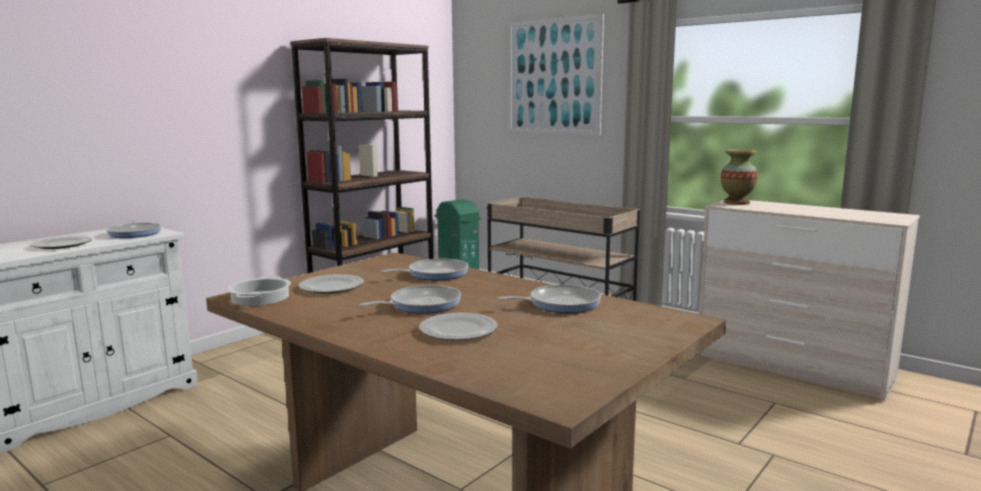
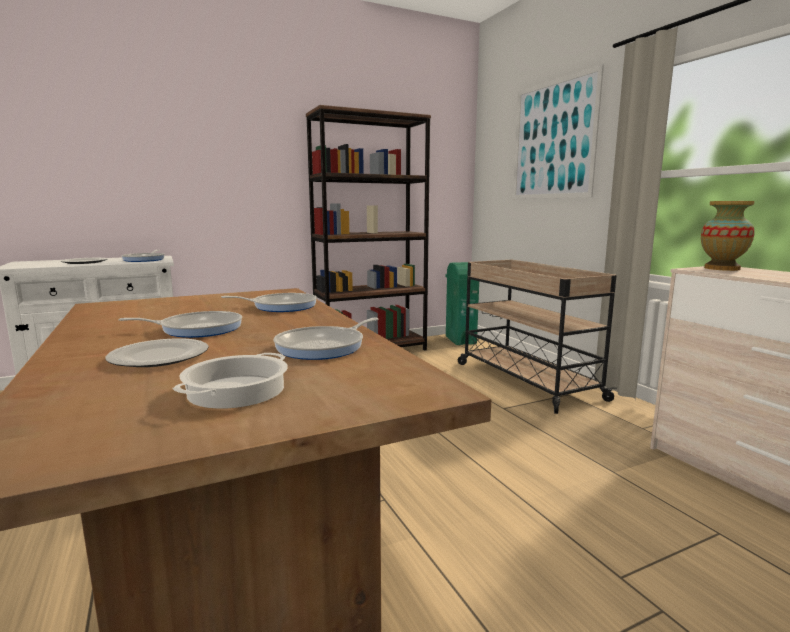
camera: 25 degrees right, 0 degrees up
(260, 297) = (105, 308): cooking pot -> cooking pot (236, 390)
(330, 287) = (174, 306): plate -> none
(560, 304) = (324, 347): frying pan -> frying pan turned 120 degrees clockwise

